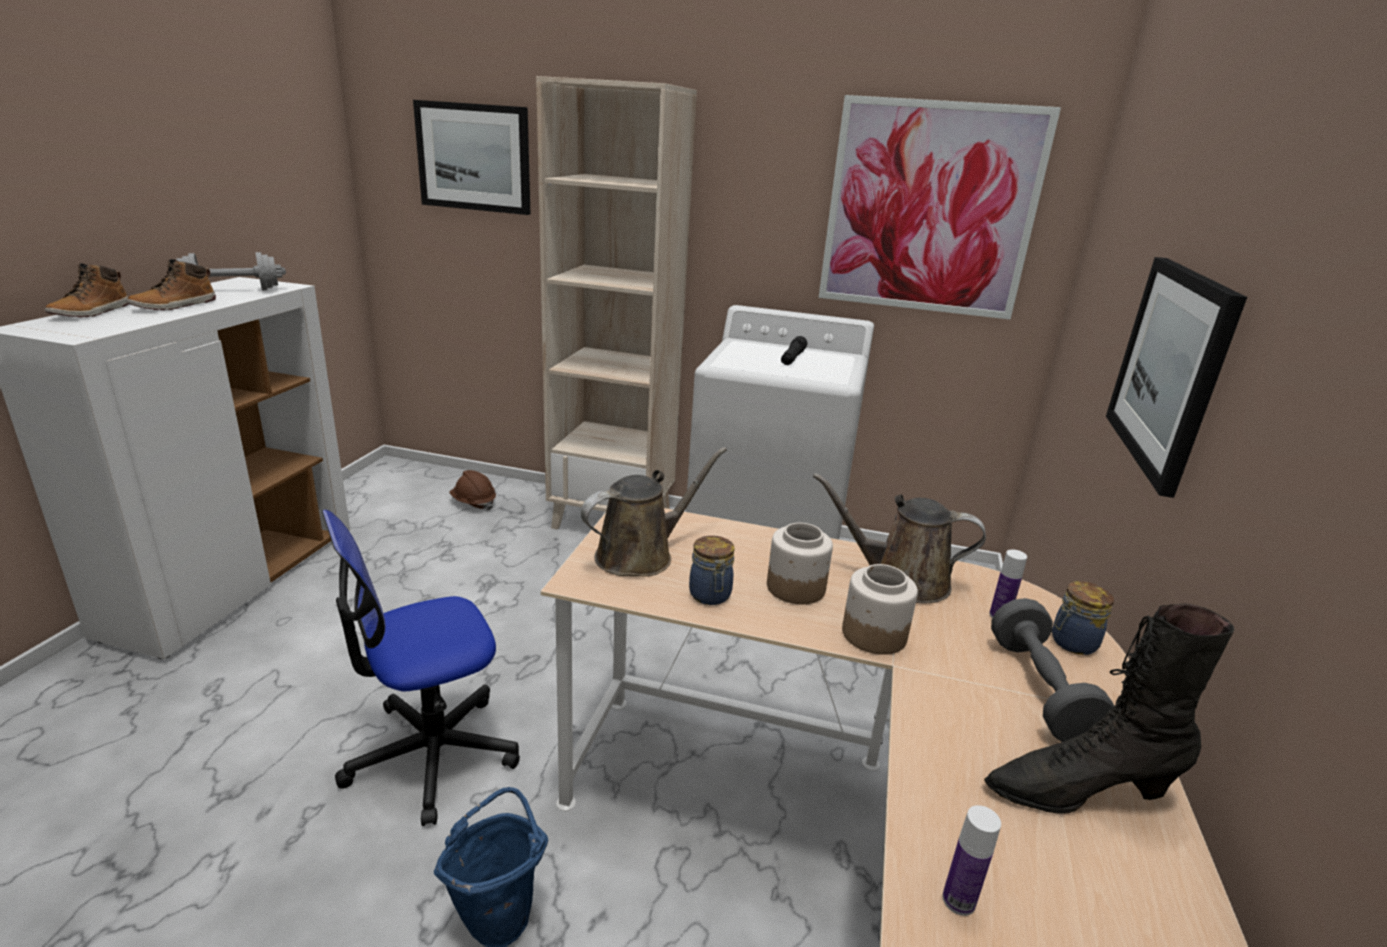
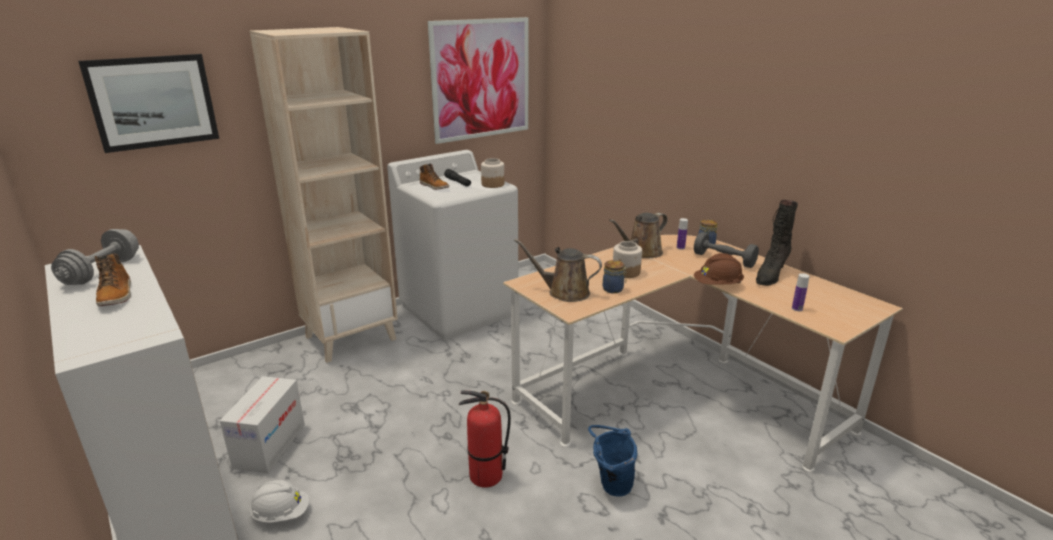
camera: 50 degrees left, 0 degrees up
(92, 312) = (76, 326): boot -> boot (434, 186)
(278, 630) = (281, 514): none -> white hard hat
(382, 568) = (270, 446): none -> cardboard box
(431, 754) = (485, 477): office chair -> fire extinguisher
(473, 503) = (245, 381): brown hard hat -> brown hard hat (717, 285)
(641, 555) = (564, 292): brown watering can -> brown watering can turned 75 degrees counterclockwise
(873, 634) = (670, 271): jar -> jar (492, 184)
(1170, 368) = (683, 131): picture -> none

